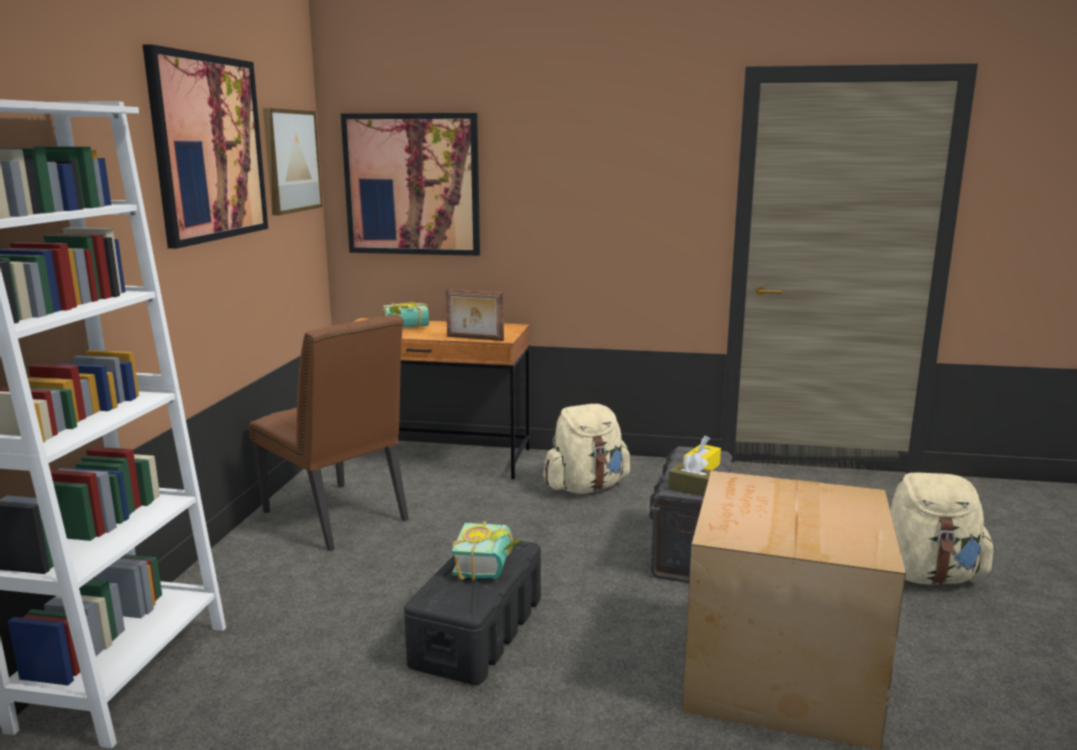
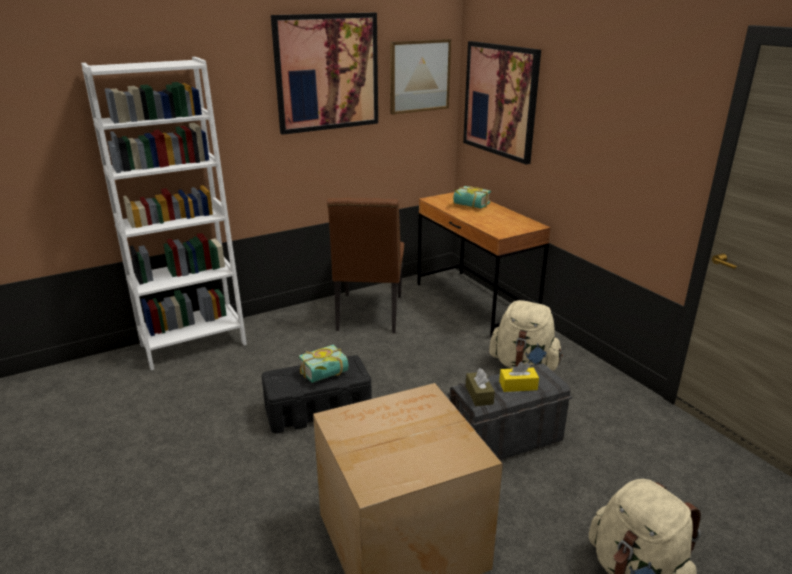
camera: 50 degrees right, 10 degrees up
(474, 338) = (485, 227): picture frame -> none

